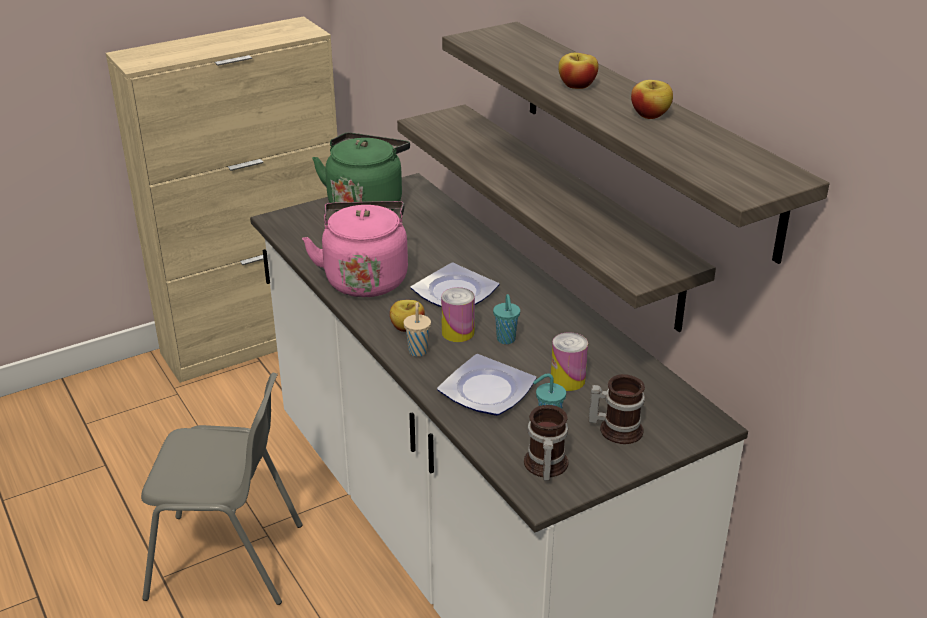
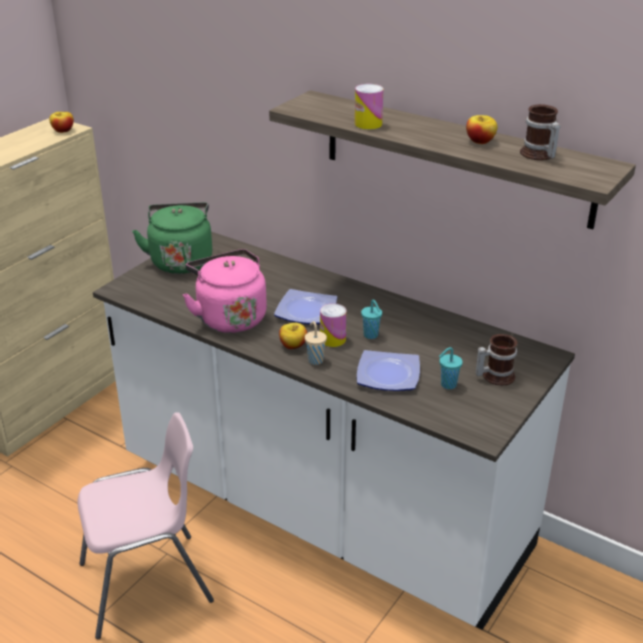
camera: 25 degrees left, 0 degrees up
(228, 561) = (147, 584): grey chair -> pink chair
(543, 466) = (469, 415): mug -> mug (538, 155)
(567, 380) = (436, 352): can -> can (368, 124)
(571, 212) = (379, 229): shelf -> none
(577, 85) = (408, 129): apple -> apple (63, 130)

